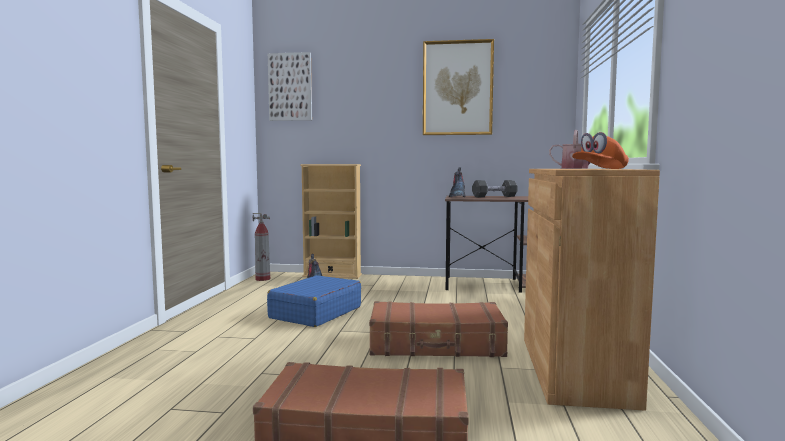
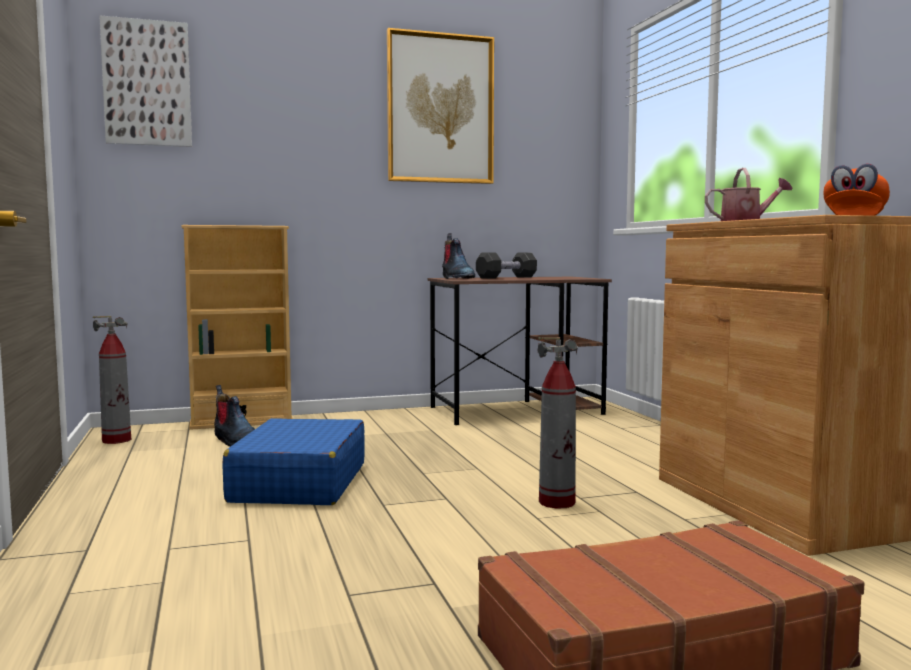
camera: 25 degrees left, 0 degrees up
(436, 344) = (557, 502): brown suitcase -> fire extinguisher

